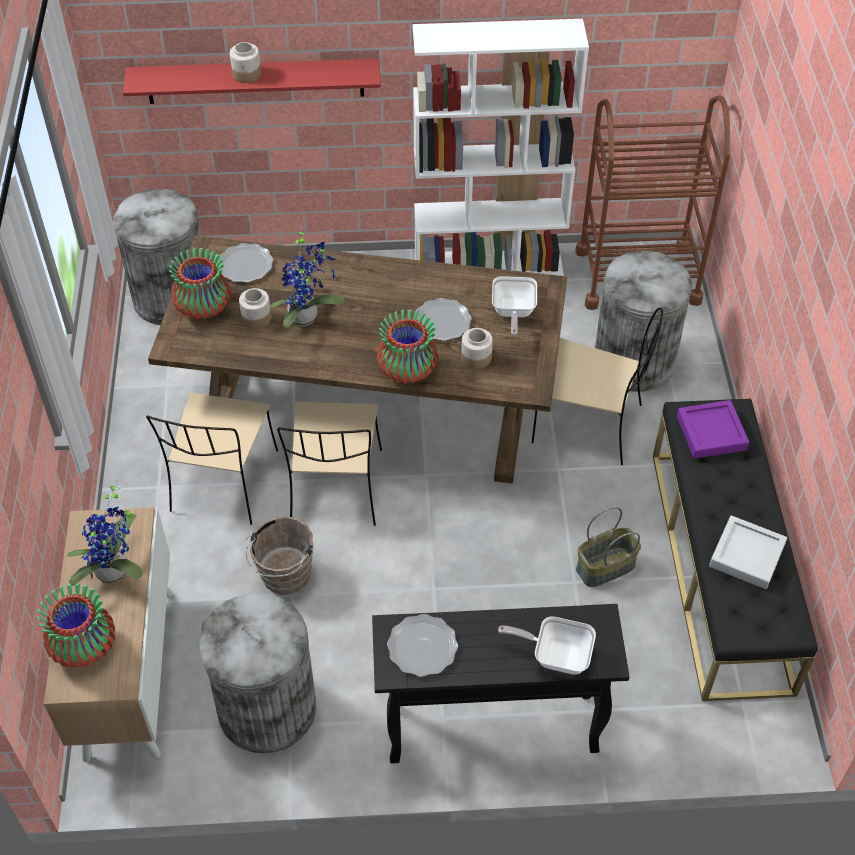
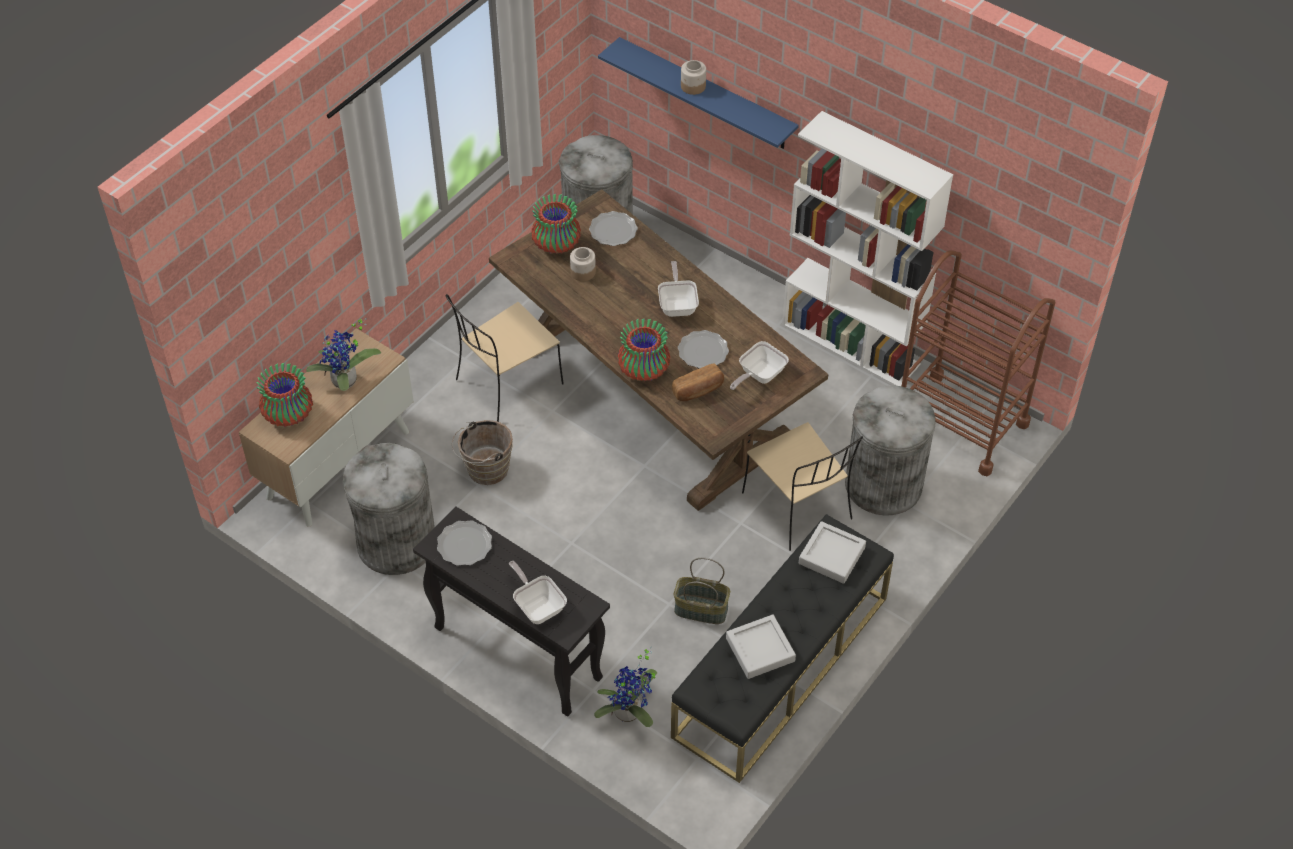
camera: 40 degrees right, 0 degrees up
(255, 81) = (706, 94): red shelf -> blue shelf
(307, 317) = (616, 292): potted plant -> potted plant (630, 714)
(336, 489) = (575, 435): beige chair -> none
(375, 295) = (678, 304): none -> frying pan
(476, 358) = (698, 390): jar -> bread
(711, 433) = (831, 555): purple tray -> grey tray

